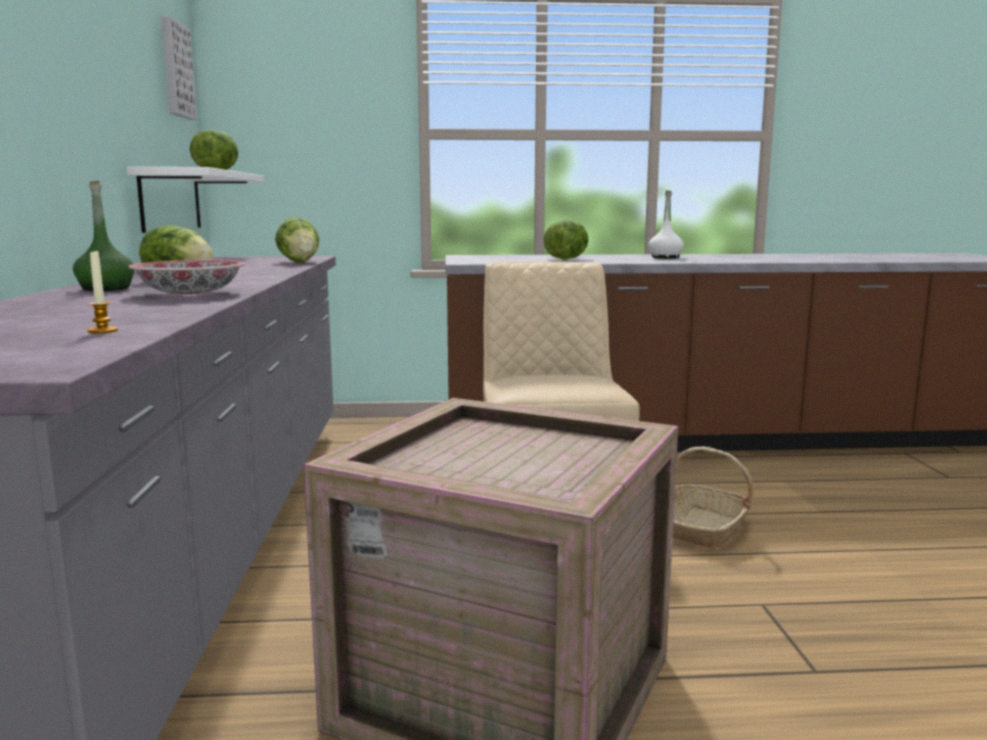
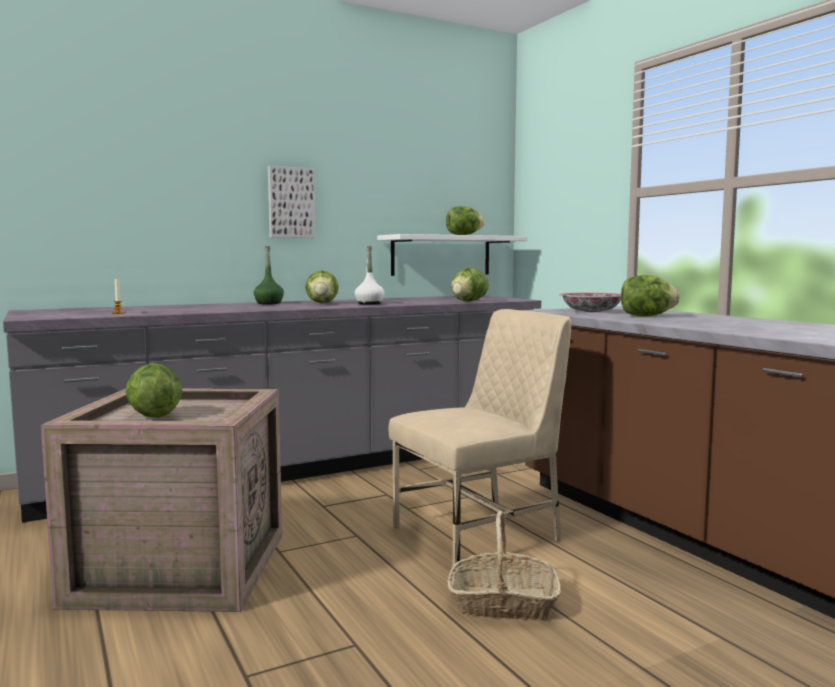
camera: 65 degrees right, 5 degrees down
(175, 70) = (468, 167): picture -> picture (290, 203)
(189, 293) = (258, 307): bowl -> bowl (591, 312)
(522, 467) = (153, 416): none -> lettuce
(665, 257) = (760, 325): white bottle -> white bottle (369, 303)

